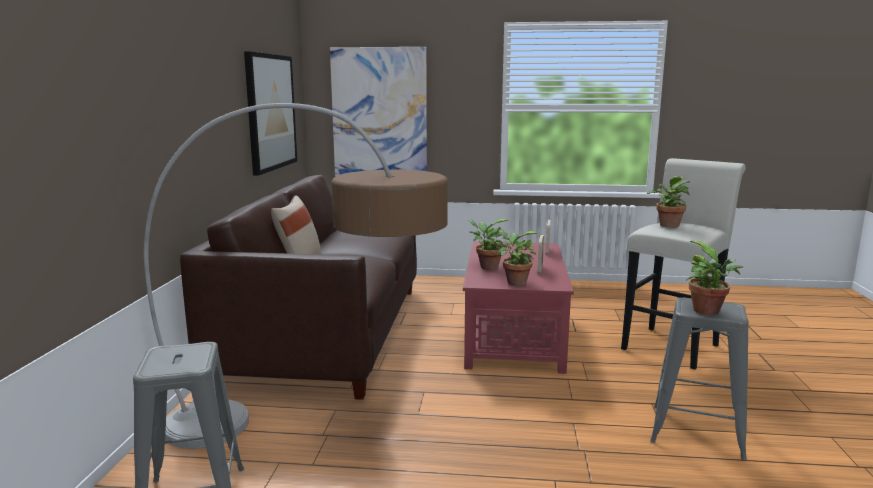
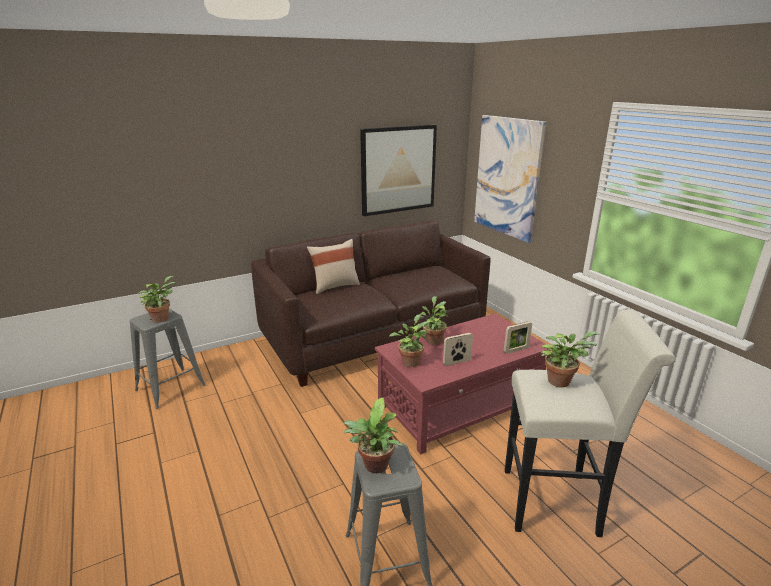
camera: 55 degrees right, 10 degrees up
(190, 354) = (161, 318): none -> potted plant
(315, 432) = (252, 389): floor lamp -> none

